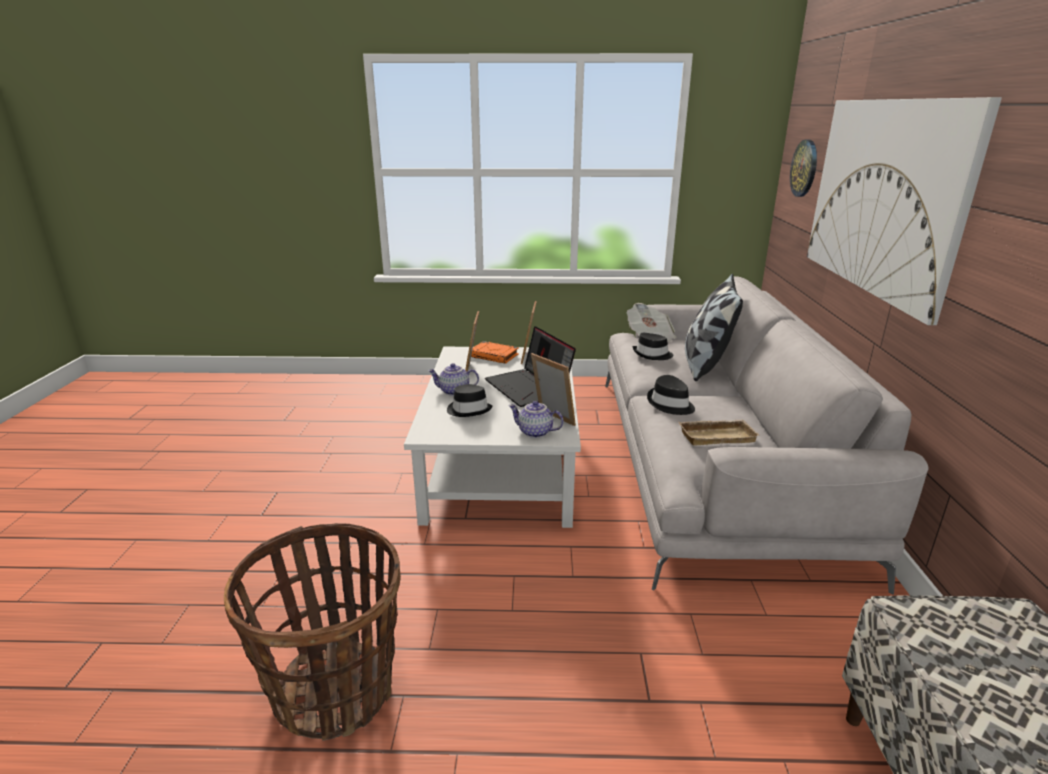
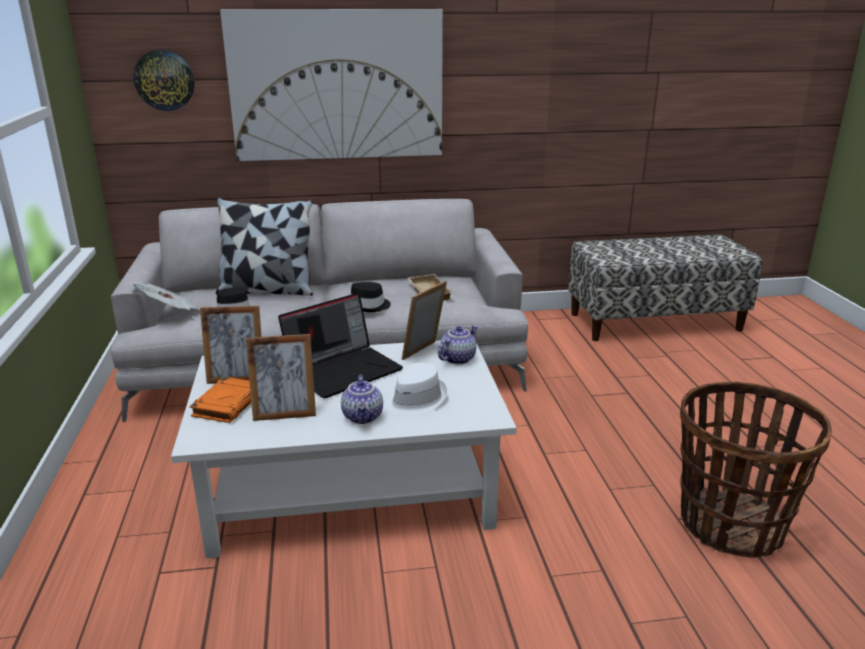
camera: 100 degrees left, 0 degrees up
(469, 409) = (415, 399): black hat -> white hat
(534, 432) = (457, 358): teapot -> teapot turned 150 degrees counterclockwise

